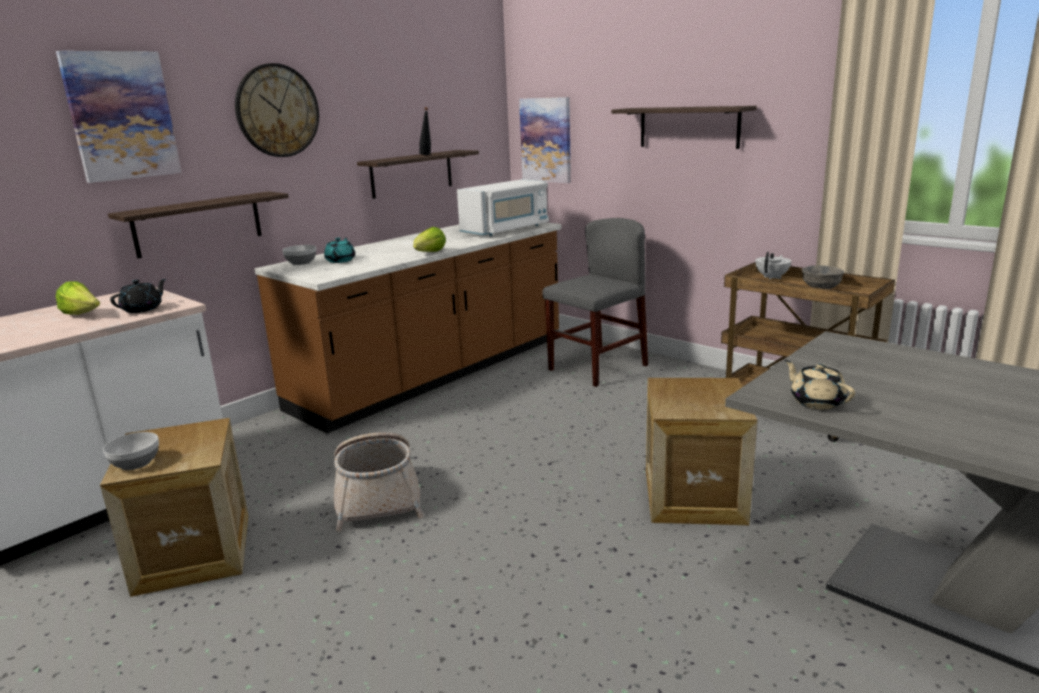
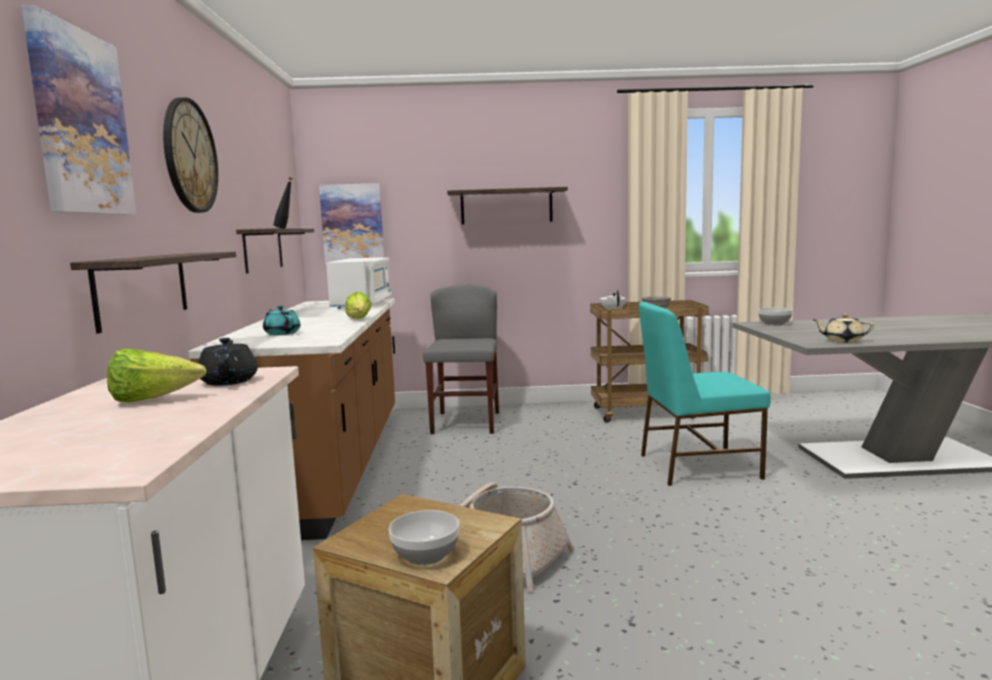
camera: 45 degrees left, 10 degrees down
(301, 262) = (237, 340): bowl -> bowl (775, 323)
(693, 496) = (696, 466): crate -> turquoise chair

